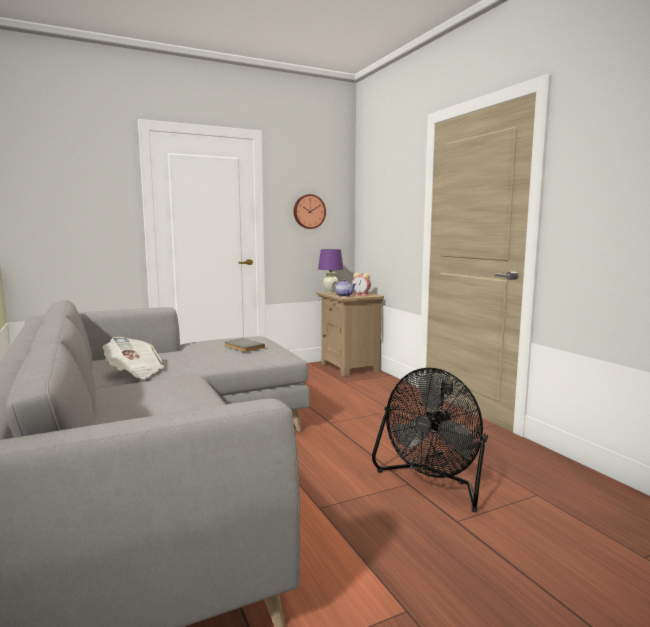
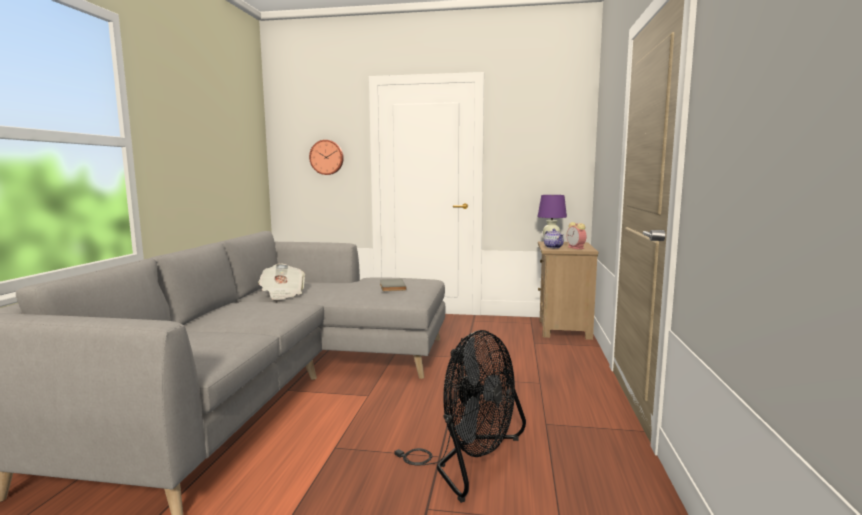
camera: 35 degrees right, 0 degrees up
(309, 211) = (535, 153): wall clock -> wall clock (327, 157)
(431, 480) = (467, 461): black fan -> black fan turned 135 degrees counterclockwise

